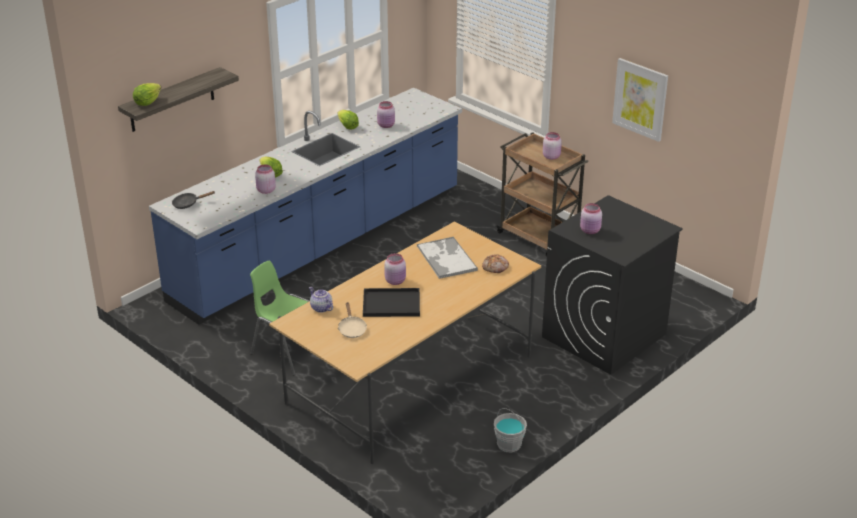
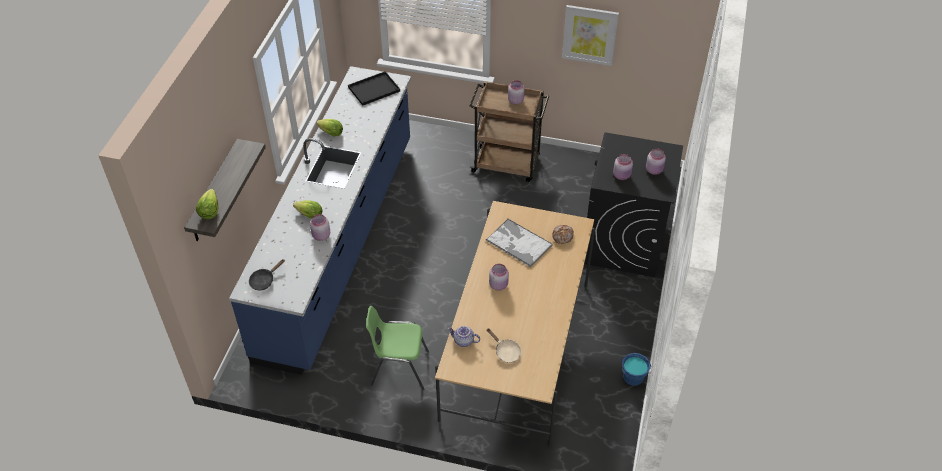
camera: 30 degrees left, 15 degrees up
(386, 125) = (363, 119): pink jar -> pink jar (654, 170)
(392, 303) = (515, 309): black tray -> black tray (374, 88)
(508, 444) = (633, 377): grey bucket -> blue bucket

